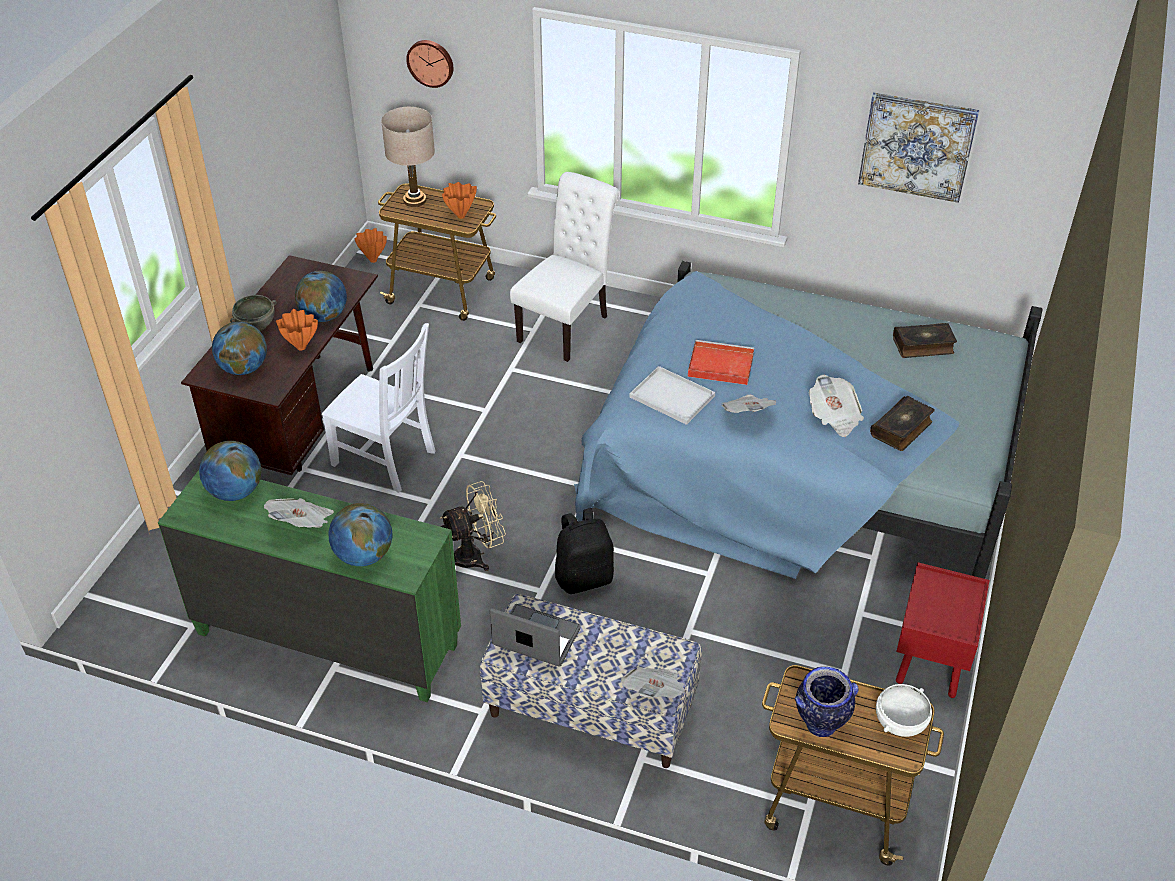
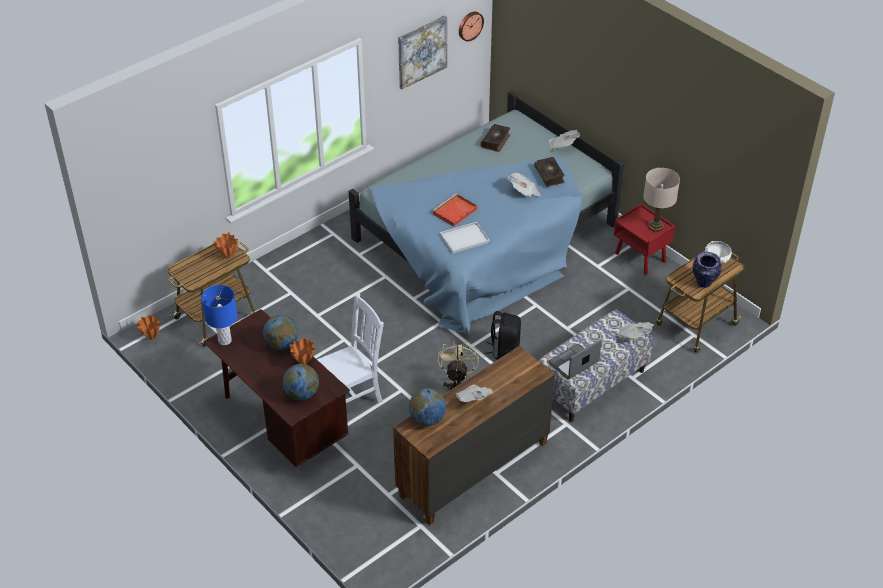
camera: 60 degrees left, 0 degrees up
(256, 324) = (263, 376): grey bowl -> none
(300, 270) = (224, 340): none -> blue table lamp
(327, 638) = (472, 469): green dresser -> brown dresser
(364, 555) = (514, 383): globe -> none
(414, 200) = (190, 270): beige table lamp -> beige table lamp (655, 226)
(431, 62) = (155, 181): wall clock -> wall clock (470, 25)
(567, 326) = (300, 277): white chair -> none
(747, 415) = (499, 219): newspaper -> newspaper (562, 146)

